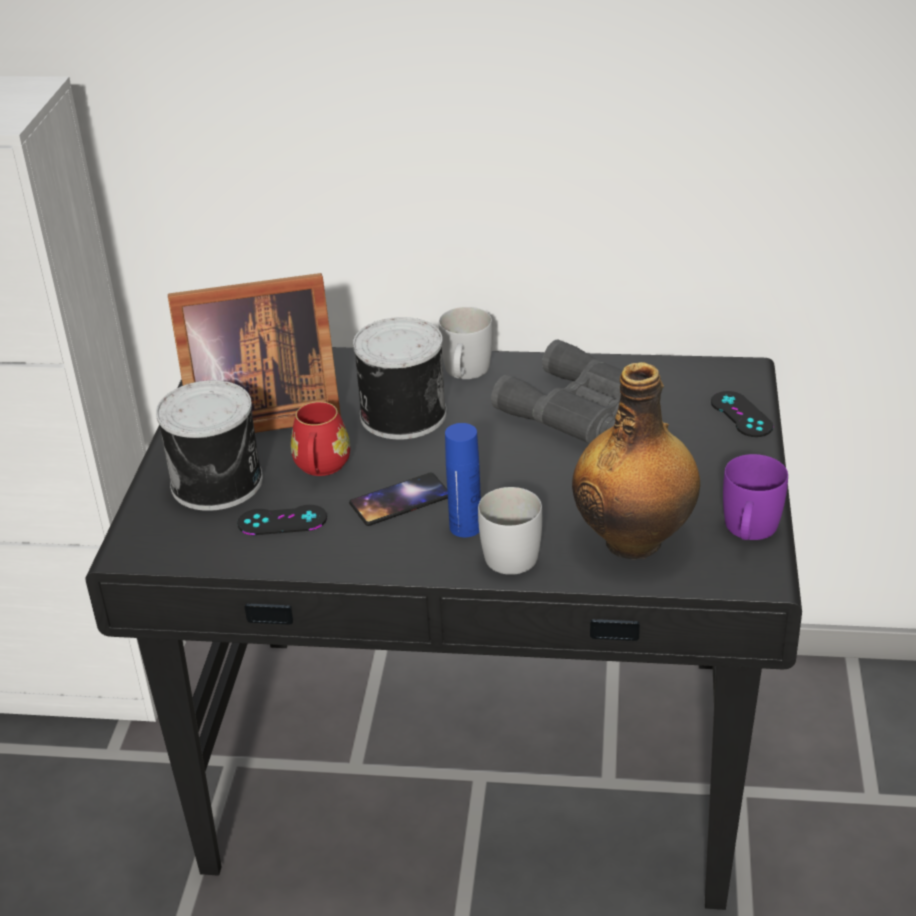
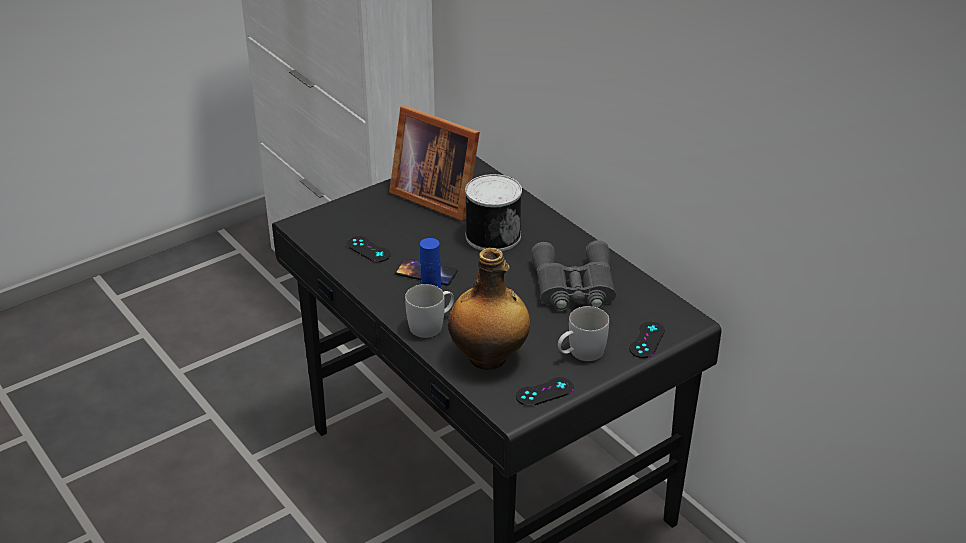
camera: 45 degrees right, 0 degrees up
(219, 482) = (372, 217): can -> none
(321, 468) = (420, 237): red mug -> none
(465, 373) = (553, 235): white mug -> white mug (580, 354)
(749, 532) = (544, 392): purple mug -> black game controller

